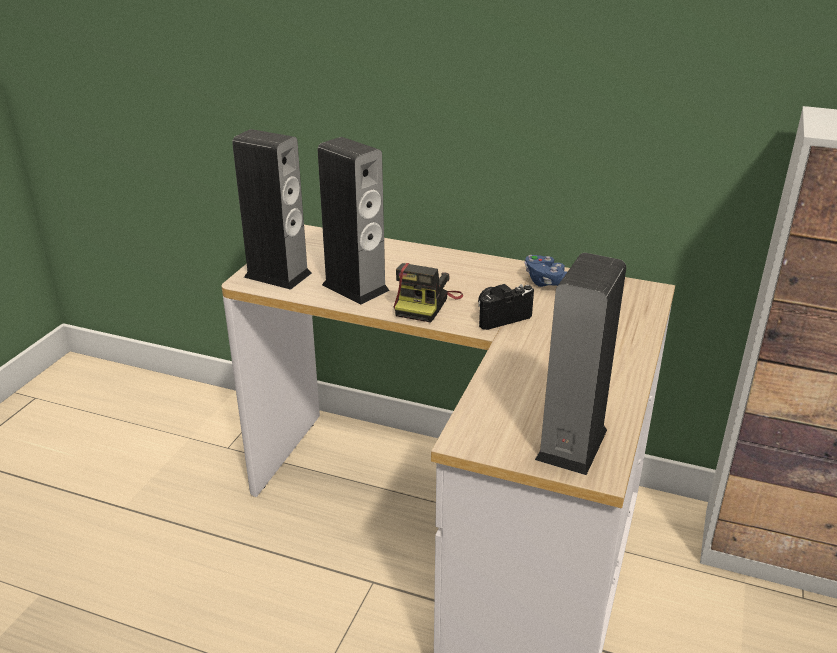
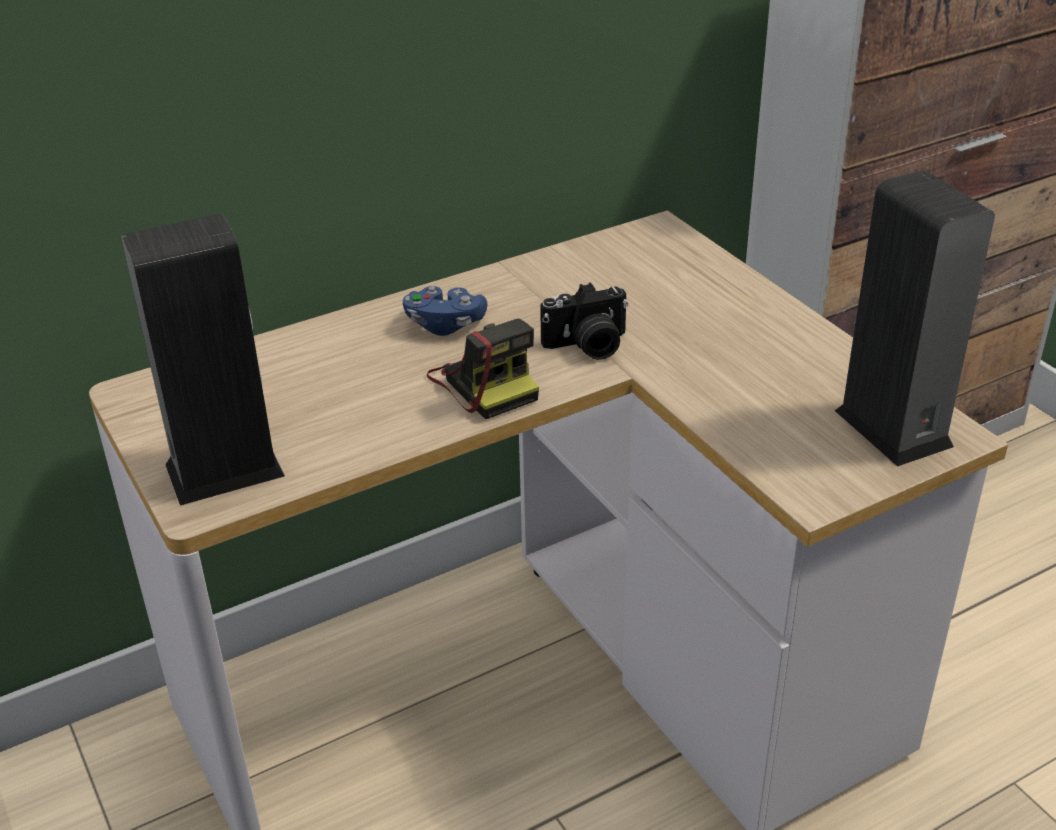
camera: 50 degrees left, 5 degrees up
(355, 287) = (363, 418): speaker -> none
(500, 317) = (588, 346): camera -> camera turned 120 degrees counterclockwise
(547, 282) = (555, 278): blue game controller -> blue game controller (445, 325)

